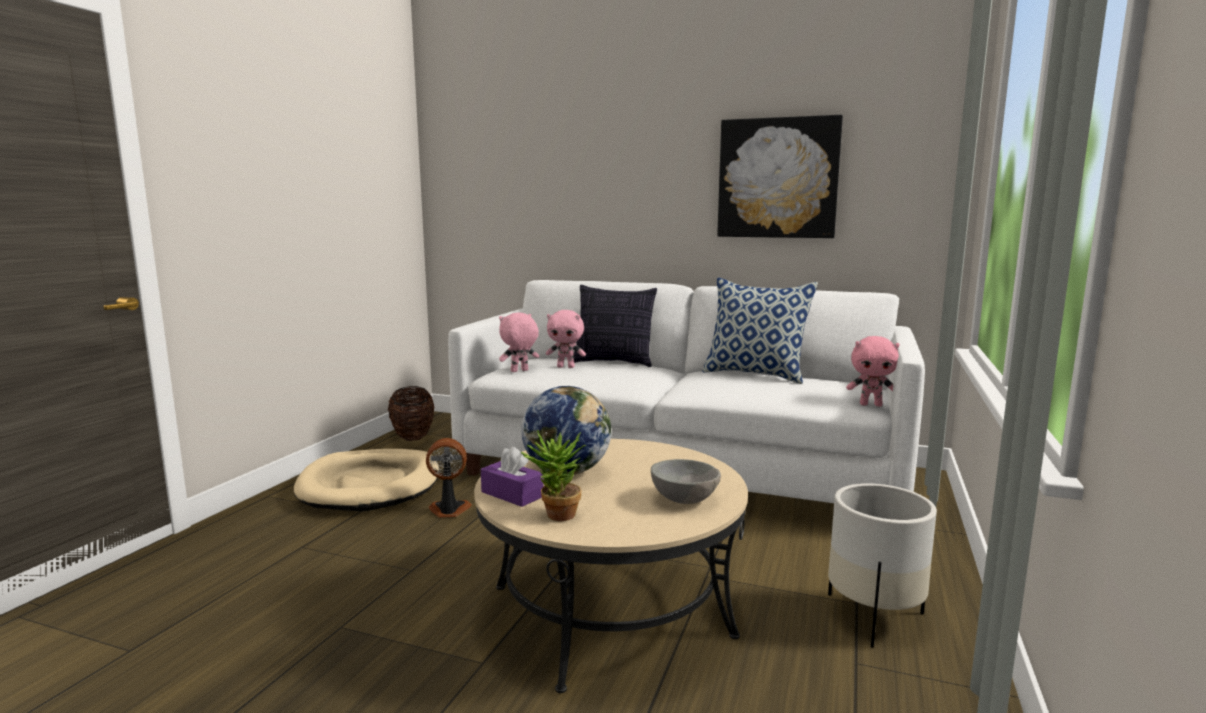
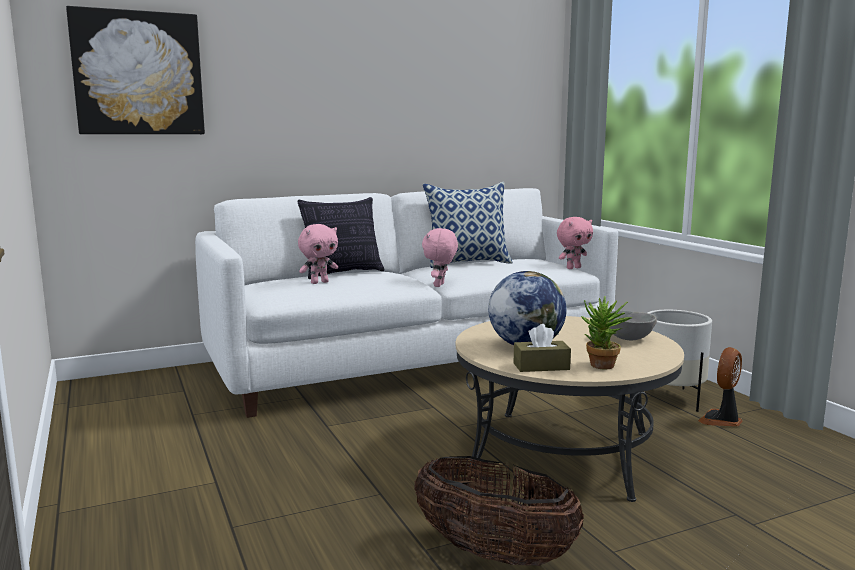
camera: 45 degrees left, 0 degrees up
(370, 485) = (166, 459): beige dog bed -> none
(413, 436) = (97, 408): basket -> basket (494, 553)
(449, 510) = (302, 447): fan -> fan (721, 420)
(512, 494) = (541, 366): purple tissue box -> brown tissue box
(519, 371) = (290, 292): pink plush toy -> pink plush toy (440, 285)
(778, 178) = (434, 97): picture -> picture (138, 73)

